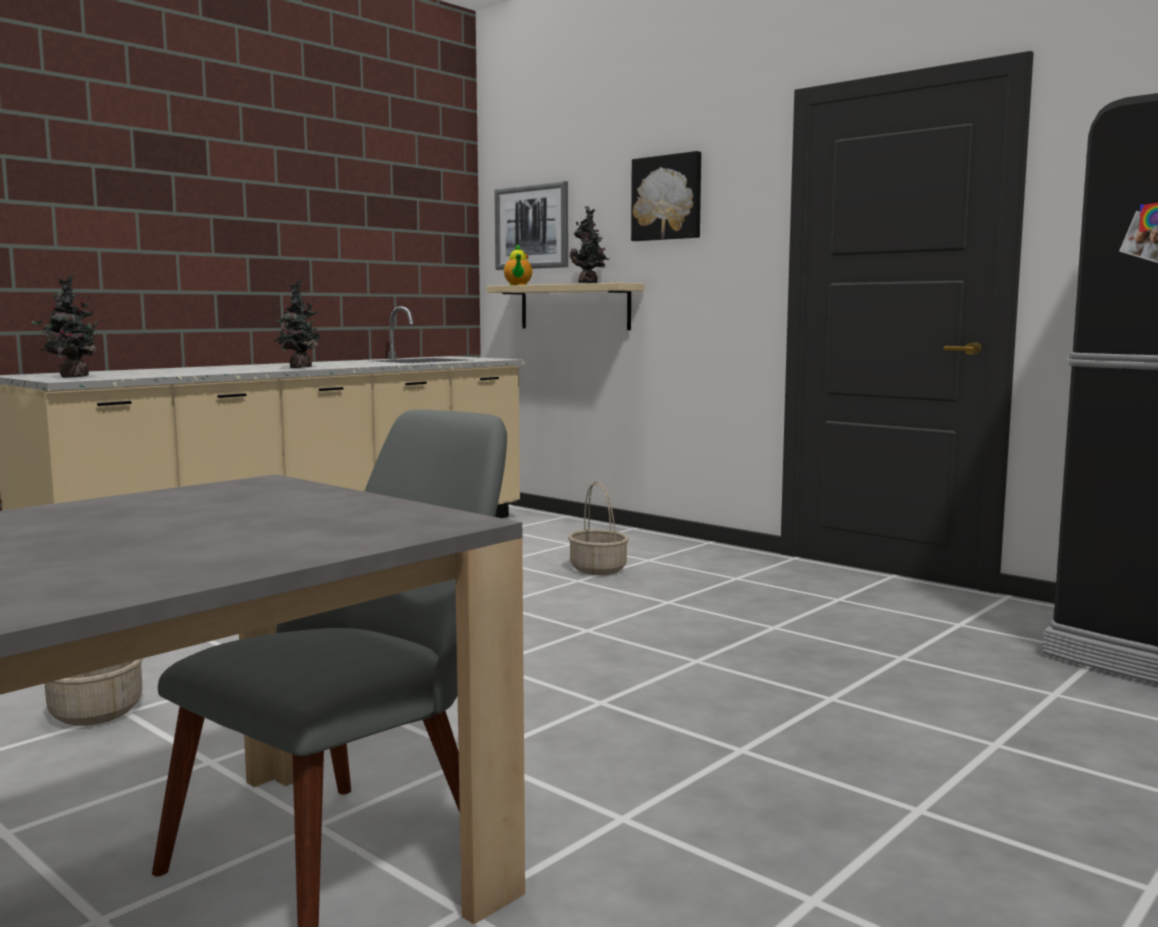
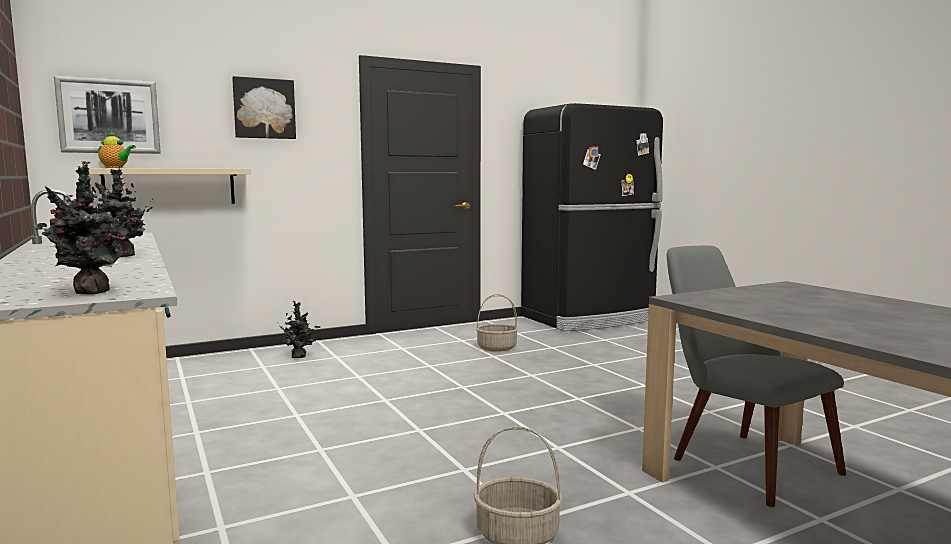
camera: 70 degrees left, 0 degrees up
(589, 283) = (205, 168): potted plant -> potted plant (300, 356)
(598, 569) = (340, 369): basket -> basket (497, 348)

